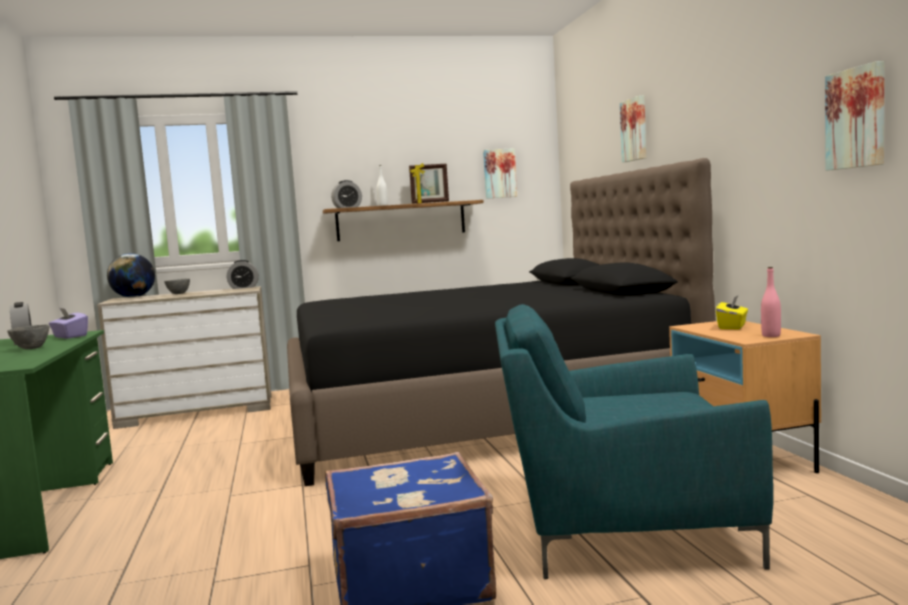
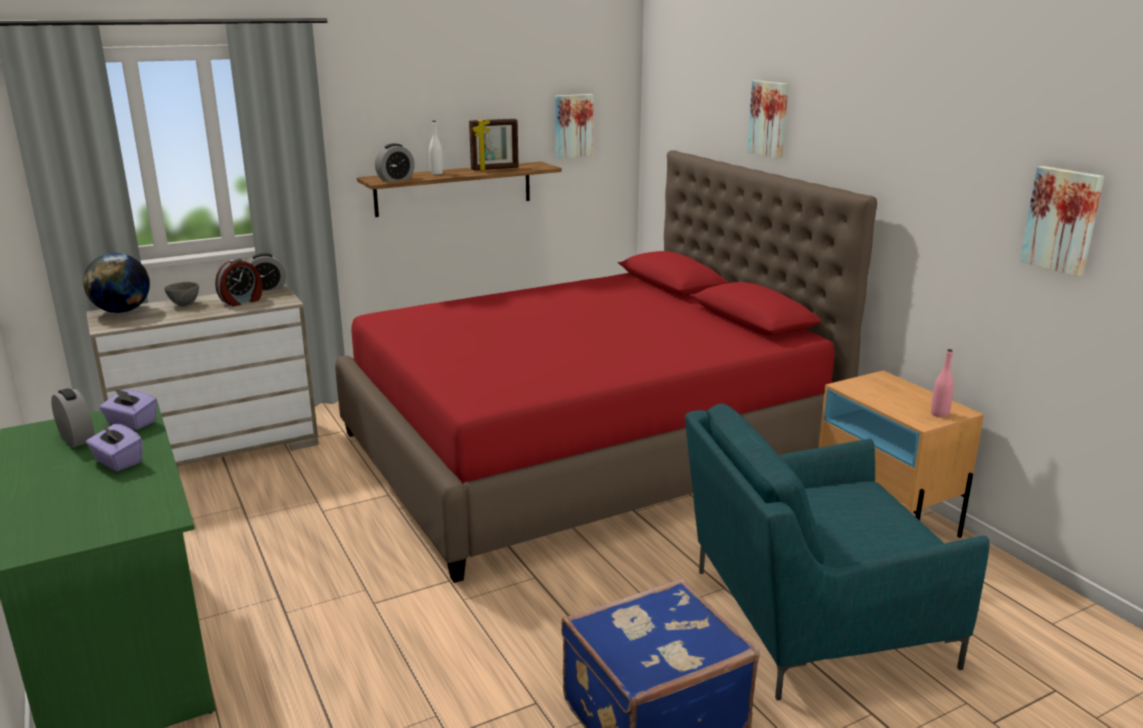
camera: 15 degrees left, 15 degrees up
(32, 348) = (117, 461): grey bowl -> purple tissue box
(218, 291) = (242, 301): none -> alarm clock
(480, 413) = (586, 449): black bed -> red bed
(732, 327) = (891, 391): yellow tissue box -> none

